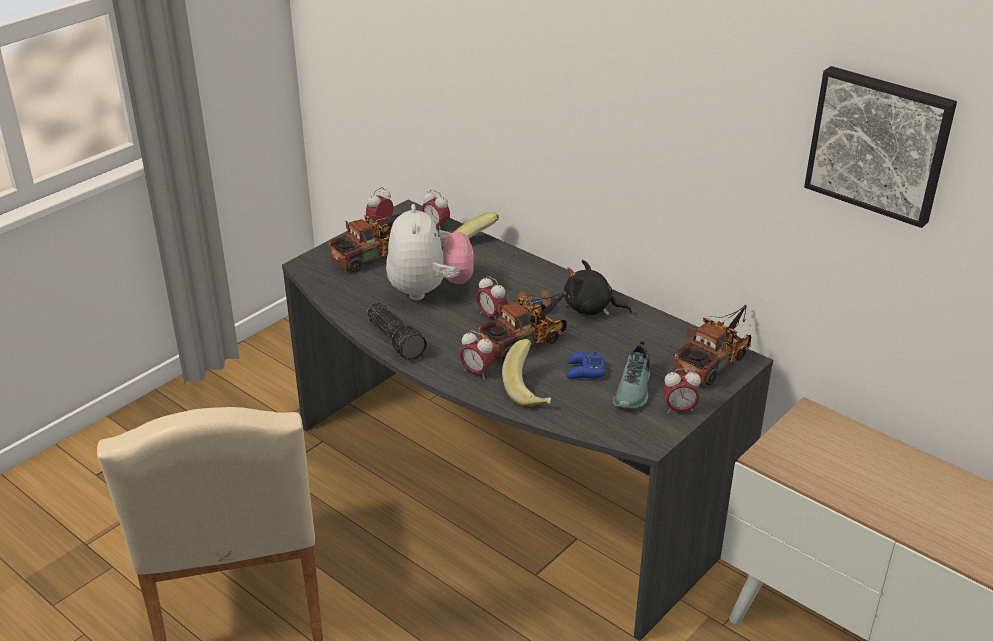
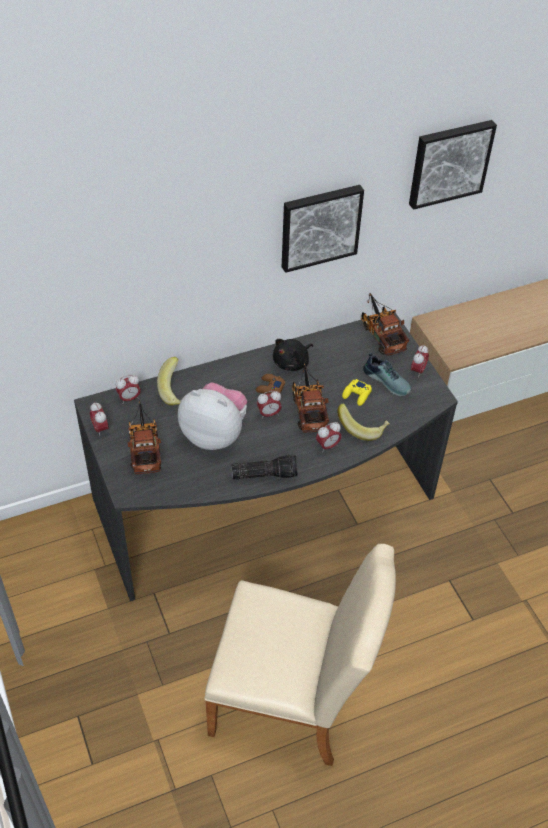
camera: 65 degrees left, 15 degrees up
(584, 371) = (357, 395): blue game controller -> yellow game controller
(683, 139) = (319, 226): none -> picture

